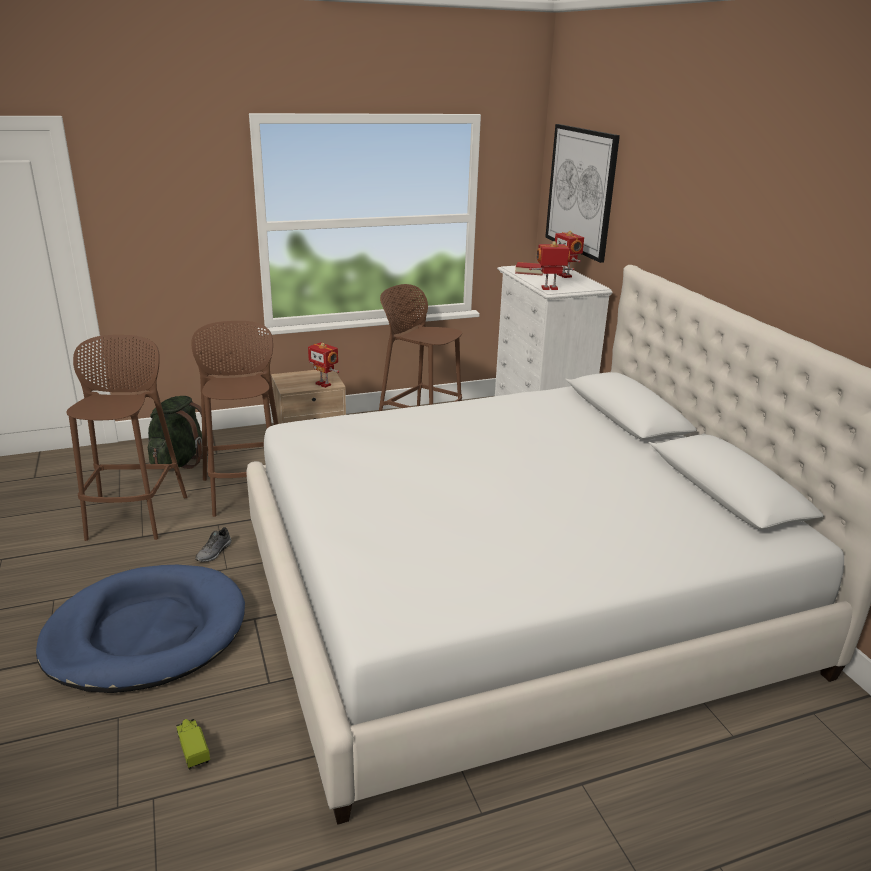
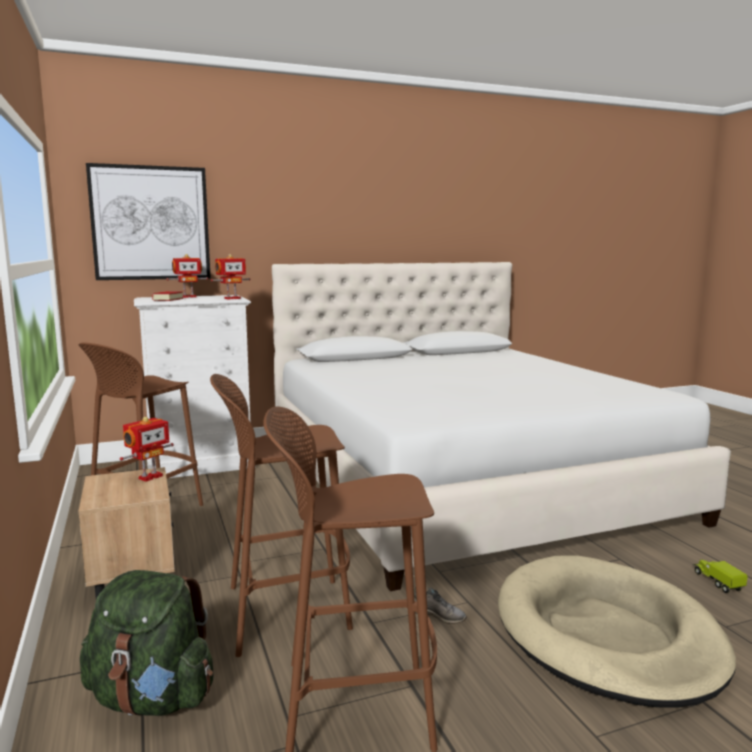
camera: 90 degrees left, 15 degrees down
(146, 633) = (607, 635): blue dog bed -> beige dog bed
(193, 749) = (717, 582): toy truck -> toy truck turned 105 degrees clockwise
(549, 289) = (232, 298): toy robot -> toy robot turned 120 degrees counterclockwise

